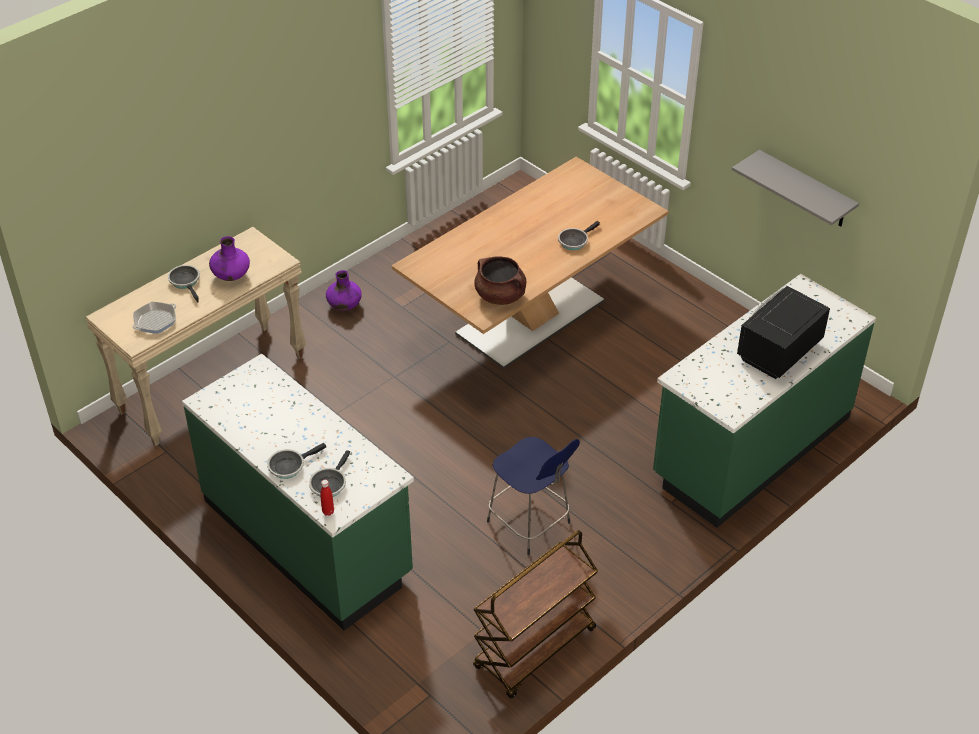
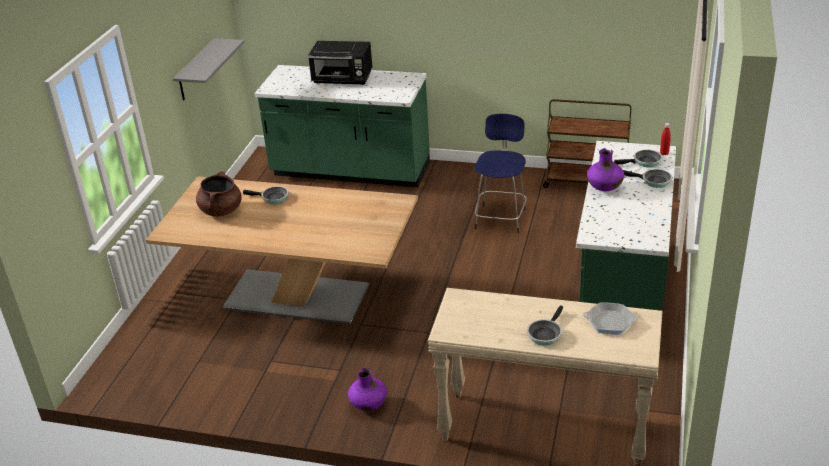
camera: 120 degrees left, 10 degrees down
(231, 276) = (507, 313): purple vase -> purple vase (604, 188)
(500, 296) = (371, 202): brown cooking pot -> brown cooking pot (221, 210)

